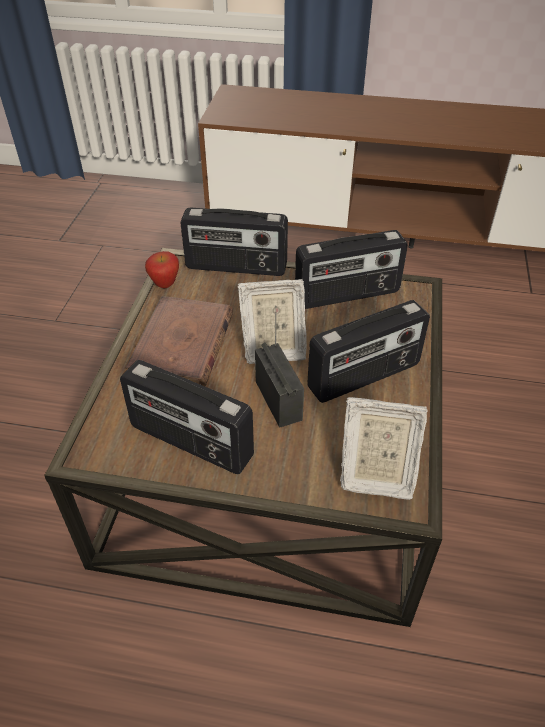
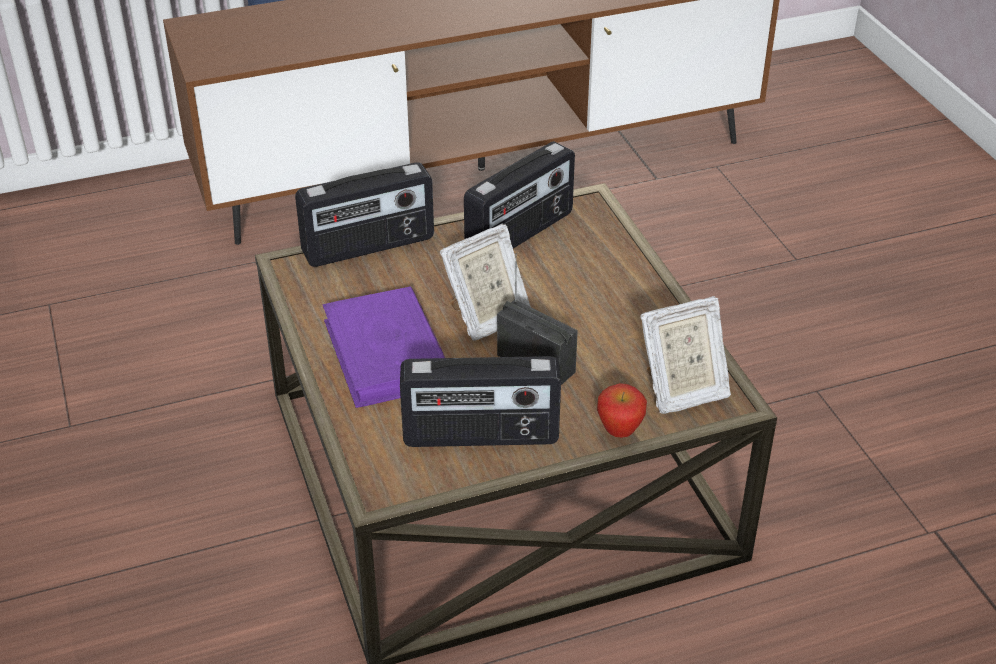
camera: 30 degrees left, 5 degrees down
(165, 285) = (301, 295): apple -> apple (619, 432)
(182, 348) = (386, 353): brown book -> purple book
(365, 377) = (603, 309): radio -> none

